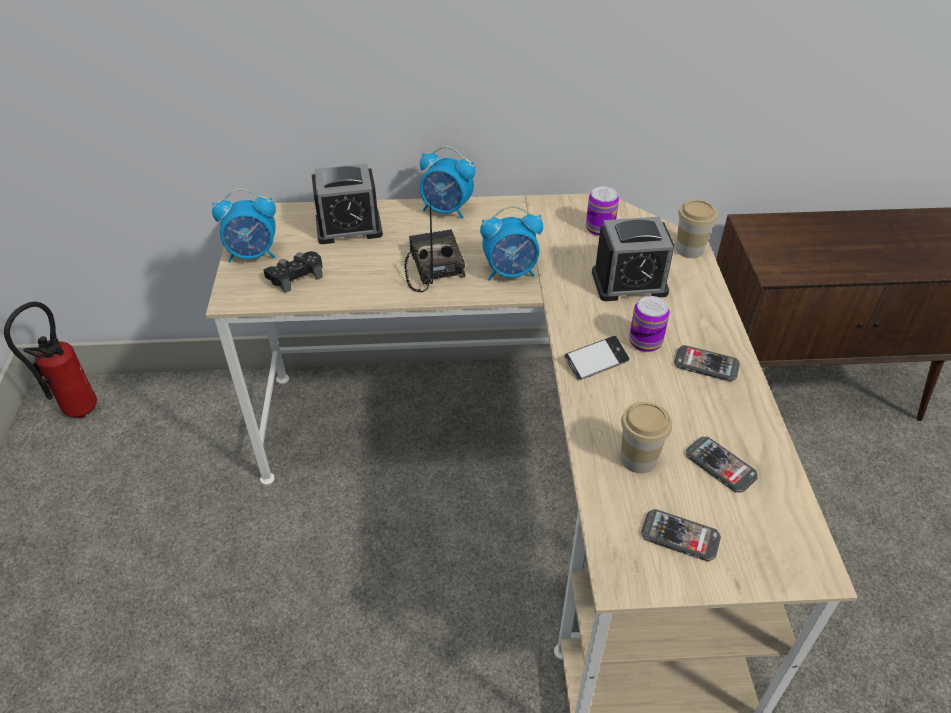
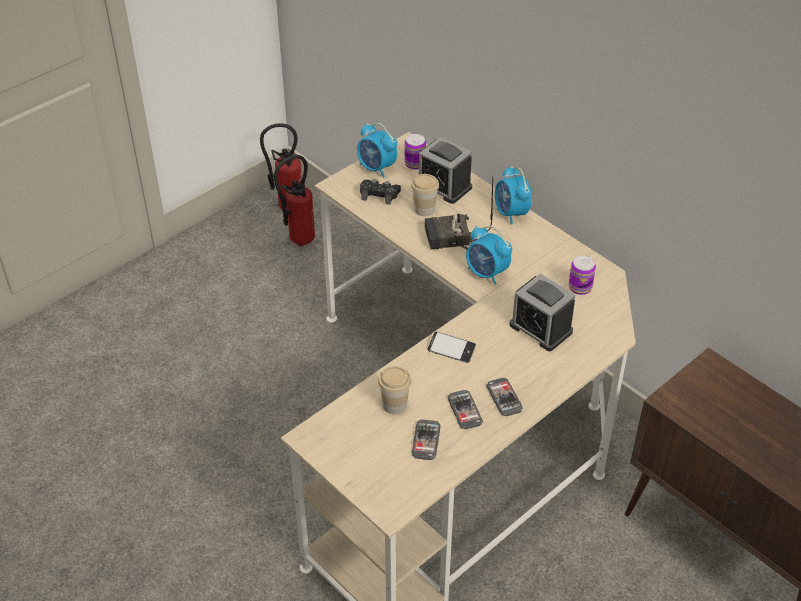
camera: 50 degrees right, 0 degrees up
(130, 434) = (297, 241): none -> fire extinguisher
(432, 267) = (451, 239): radio -> radio turned 135 degrees counterclockwise
(645, 342) = (493, 362): can -> can (415, 164)
(680, 536) = (357, 447): phone -> phone (464, 410)
(689, 249) = (611, 339): cup -> cup (424, 209)

